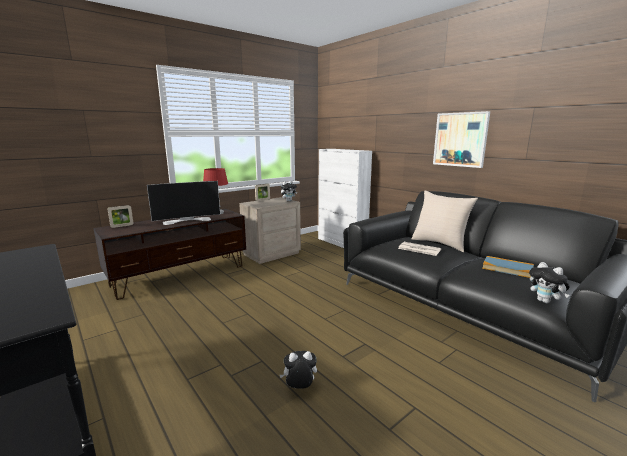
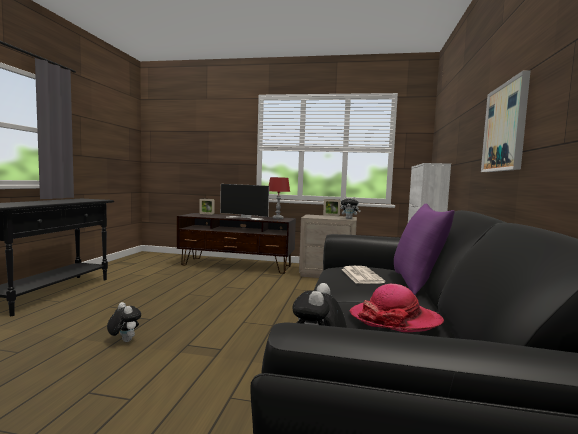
camera: 50 degrees right, 10 degrees down
(440, 243) = (417, 283): beige pillow -> purple pillow
(507, 268) = (395, 319): book -> hat

